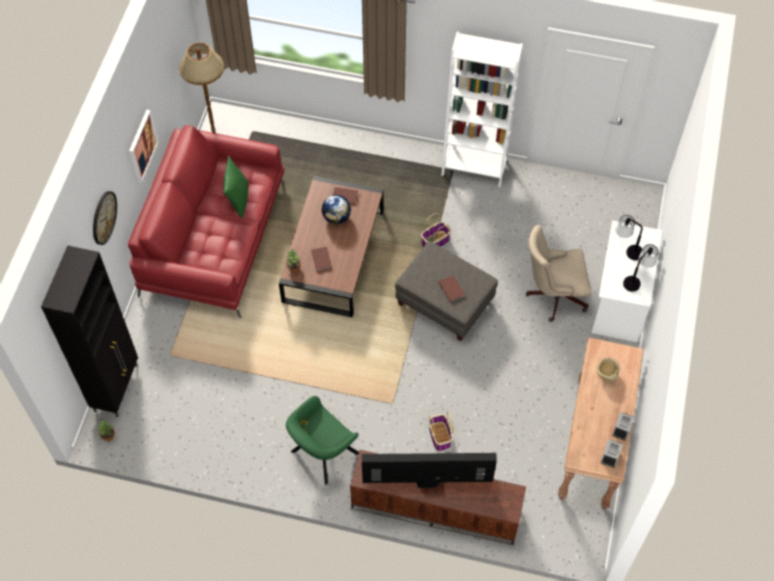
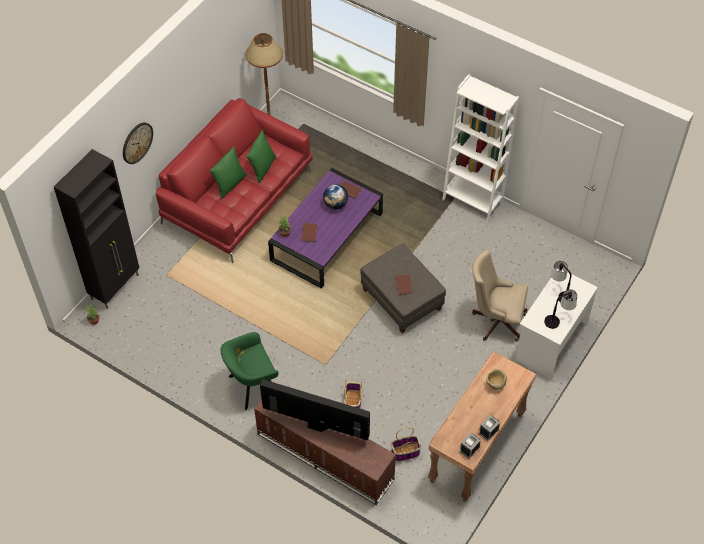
camera: 20 degrees right, 5 degrees down
(142, 146) = (192, 100): picture -> none
(209, 229) = (229, 184): none -> green pillow
(333, 255) = (326, 236): brown coffee table -> purple coffee table
(435, 242) = (414, 250): basket -> basket (405, 452)

